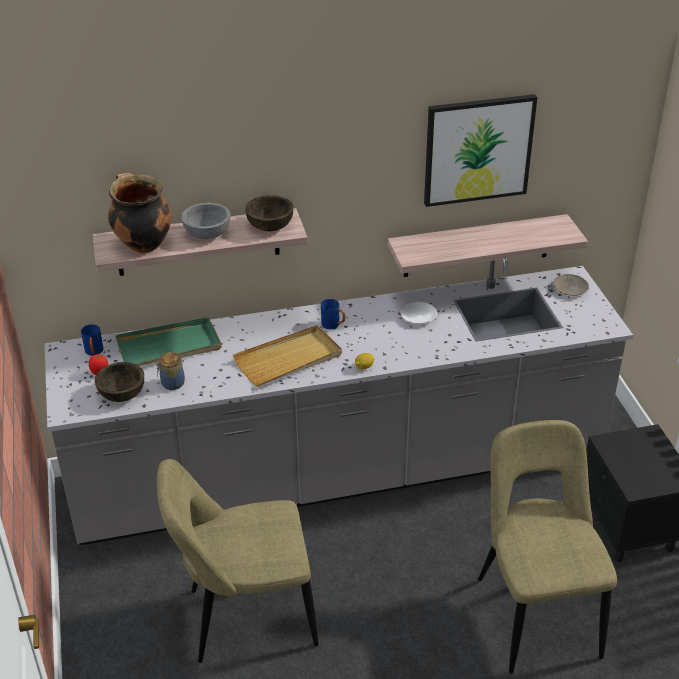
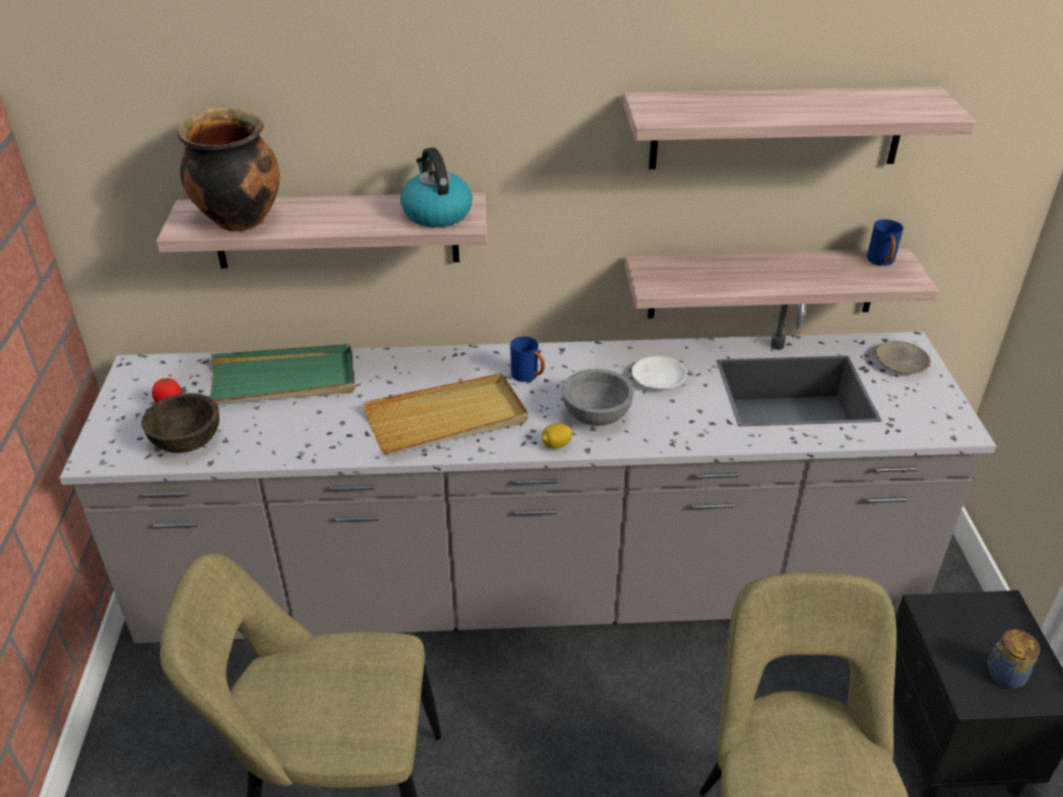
camera: 10 degrees right, 0 degrees up
(94, 352) = (176, 376): blue mug -> blue mug (882, 262)
(171, 383) = (264, 434): jar -> jar (1003, 675)
(207, 234) = (338, 214): grey bowl -> grey bowl (596, 415)
(270, 226) = (436, 213): brown bowl -> kettle
(478, 150) = (777, 128): picture -> shelf

